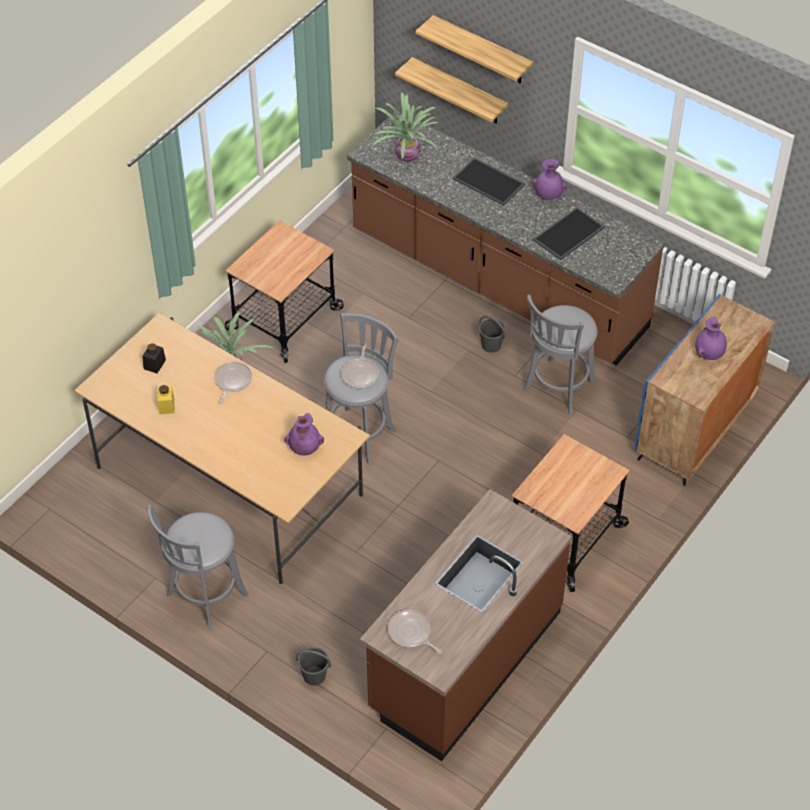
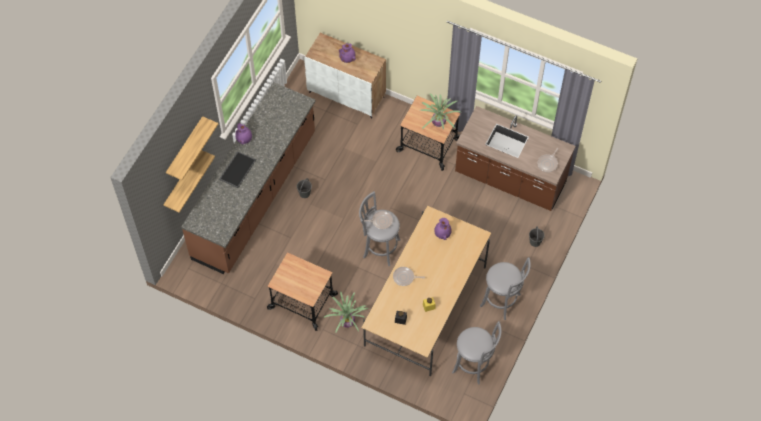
camera: 100 degrees left, 10 degrees up
(407, 155) = (221, 214): potted plant -> potted plant (438, 123)
(557, 389) = (330, 158): grey stool -> grey stool (474, 365)
(569, 235) = (274, 126): tray -> none
(695, 430) = (347, 94): blue cabinet -> white cabinet

